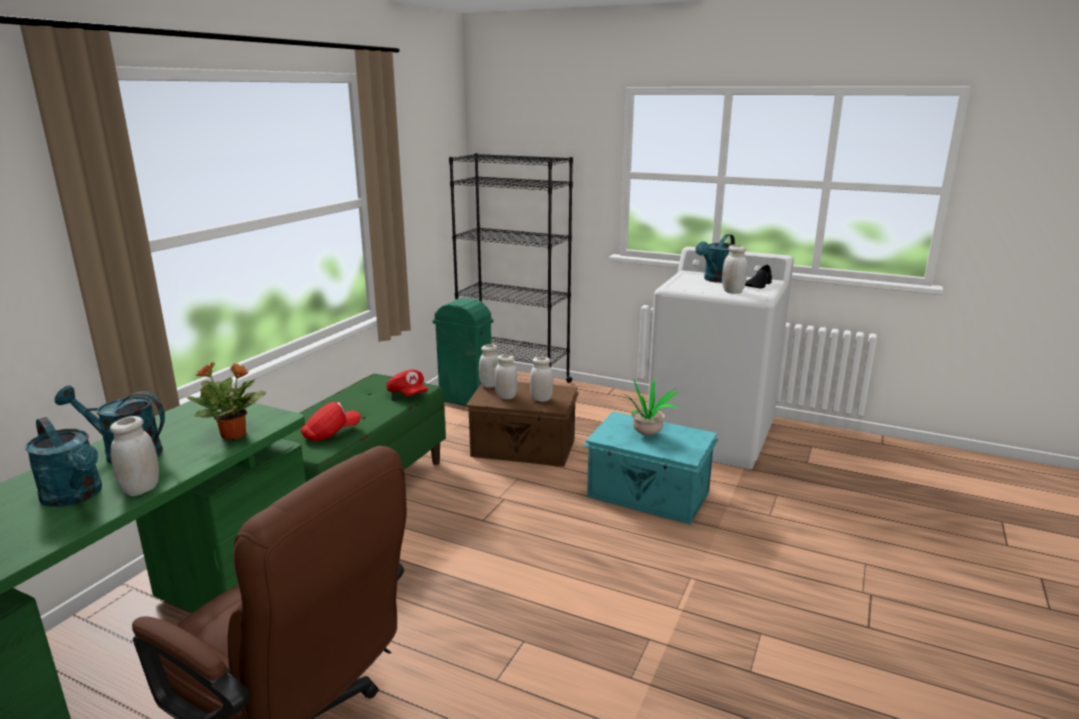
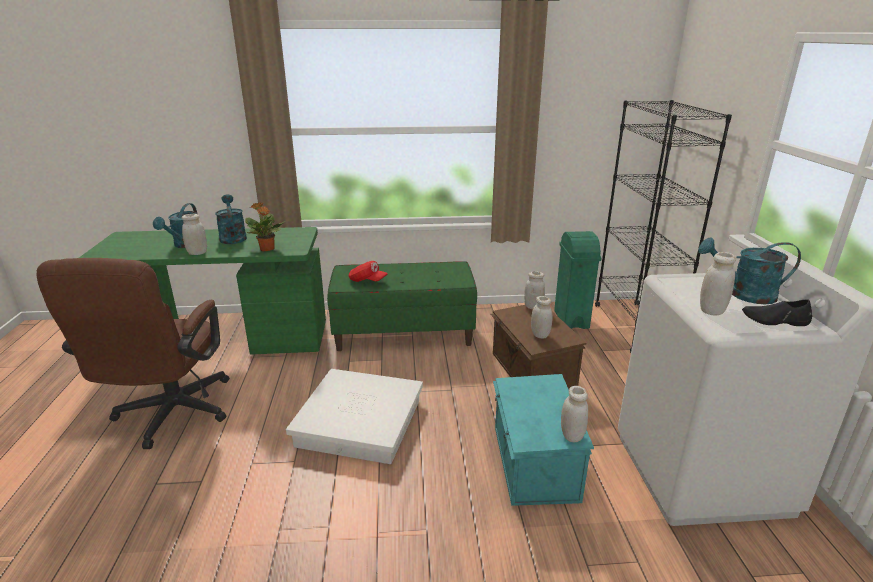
camera: 60 degrees right, 5 degrees up
(407, 394) = (447, 281): red cap -> none
(500, 573) = (360, 422): none -> white storage box
(506, 396) = (524, 320): white jar -> white jar (572, 435)
(647, 433) = (540, 404): potted plant -> none

